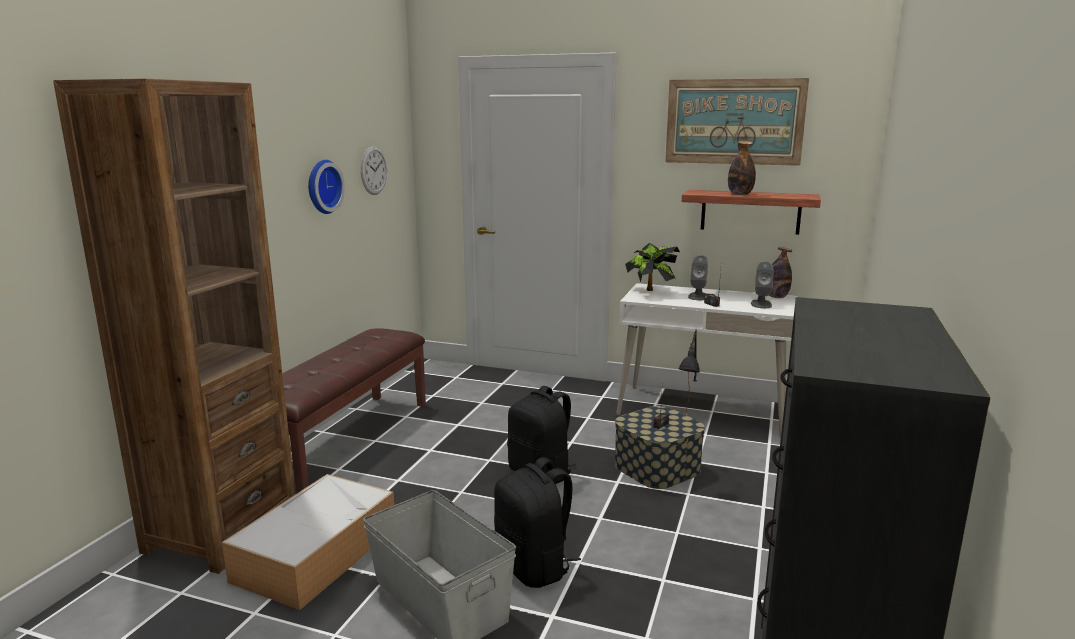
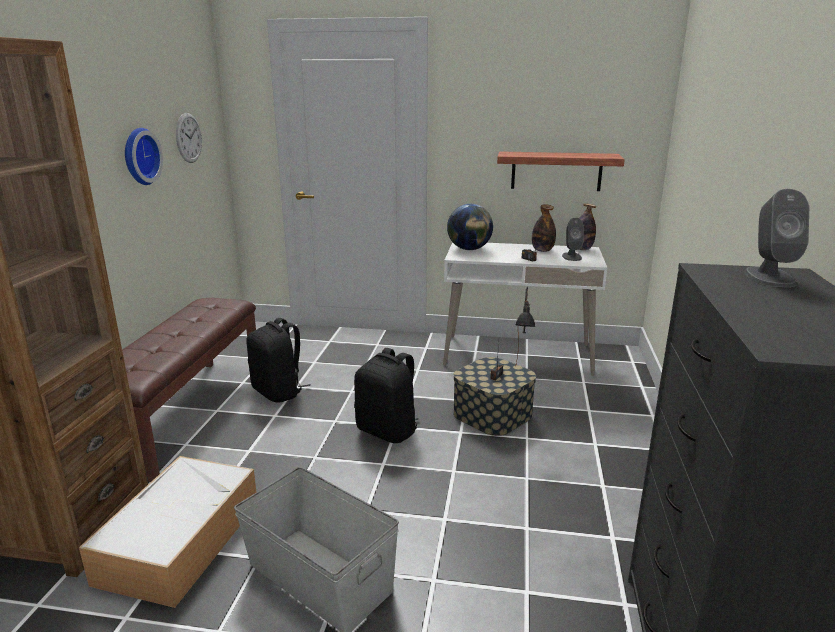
camera: 10 degrees left, 5 degrees up
(534, 567) = (404, 529): black backpack -> black backpack (279, 392)
(650, 292) = (469, 249): potted plant -> globe
(698, 296) = (513, 252): grey speaker -> grey speaker (769, 277)
(734, 122) = (541, 86): picture -> none
(740, 194) = (550, 155): bottle -> bottle (542, 250)

